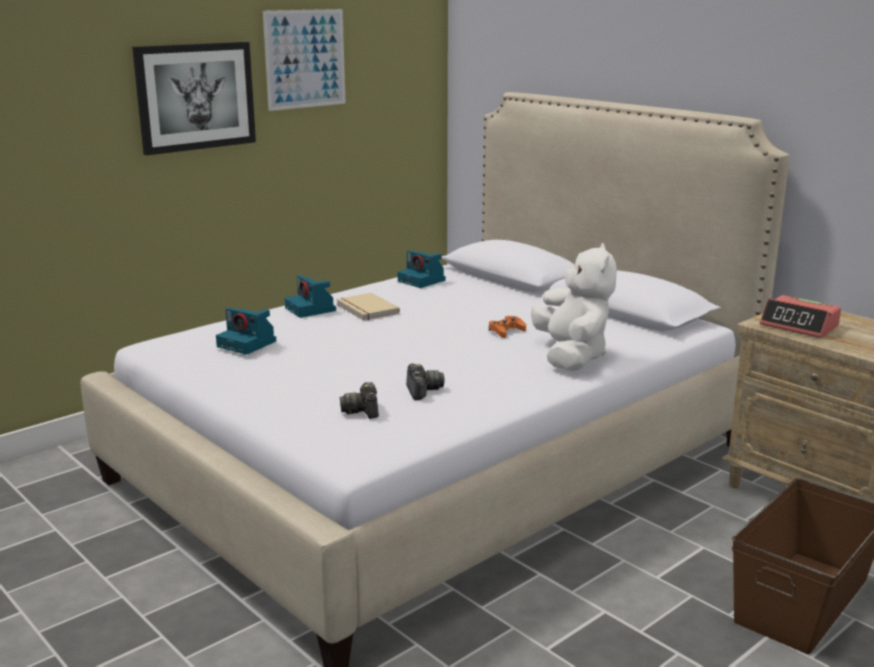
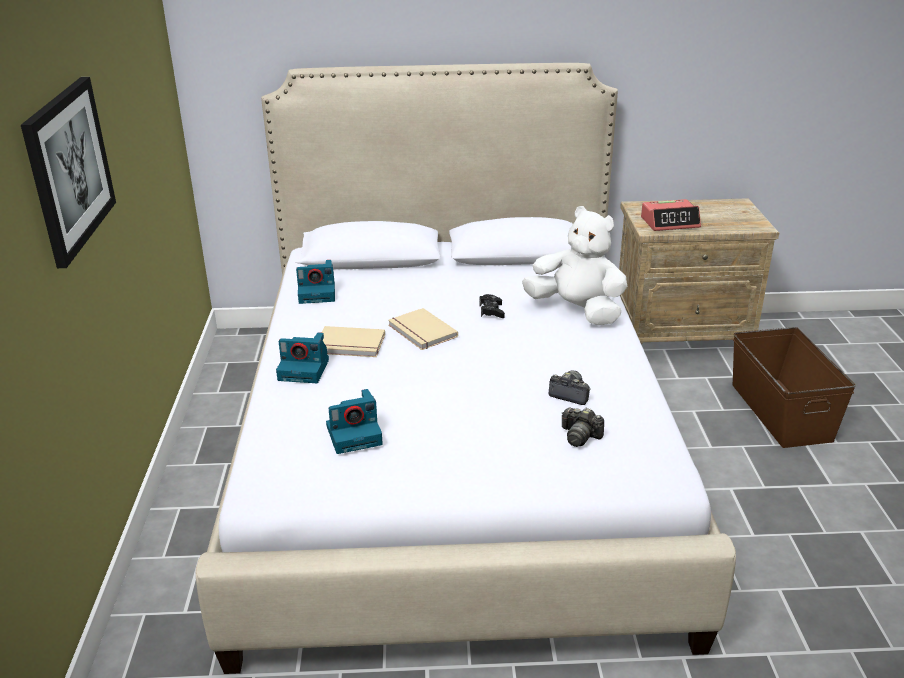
camera: 50 degrees left, 10 degrees up
(305, 59) = (113, 80): picture -> none
(425, 321) = (421, 332): none -> beige book
(506, 331) = (491, 311): orange game controller -> black game controller

